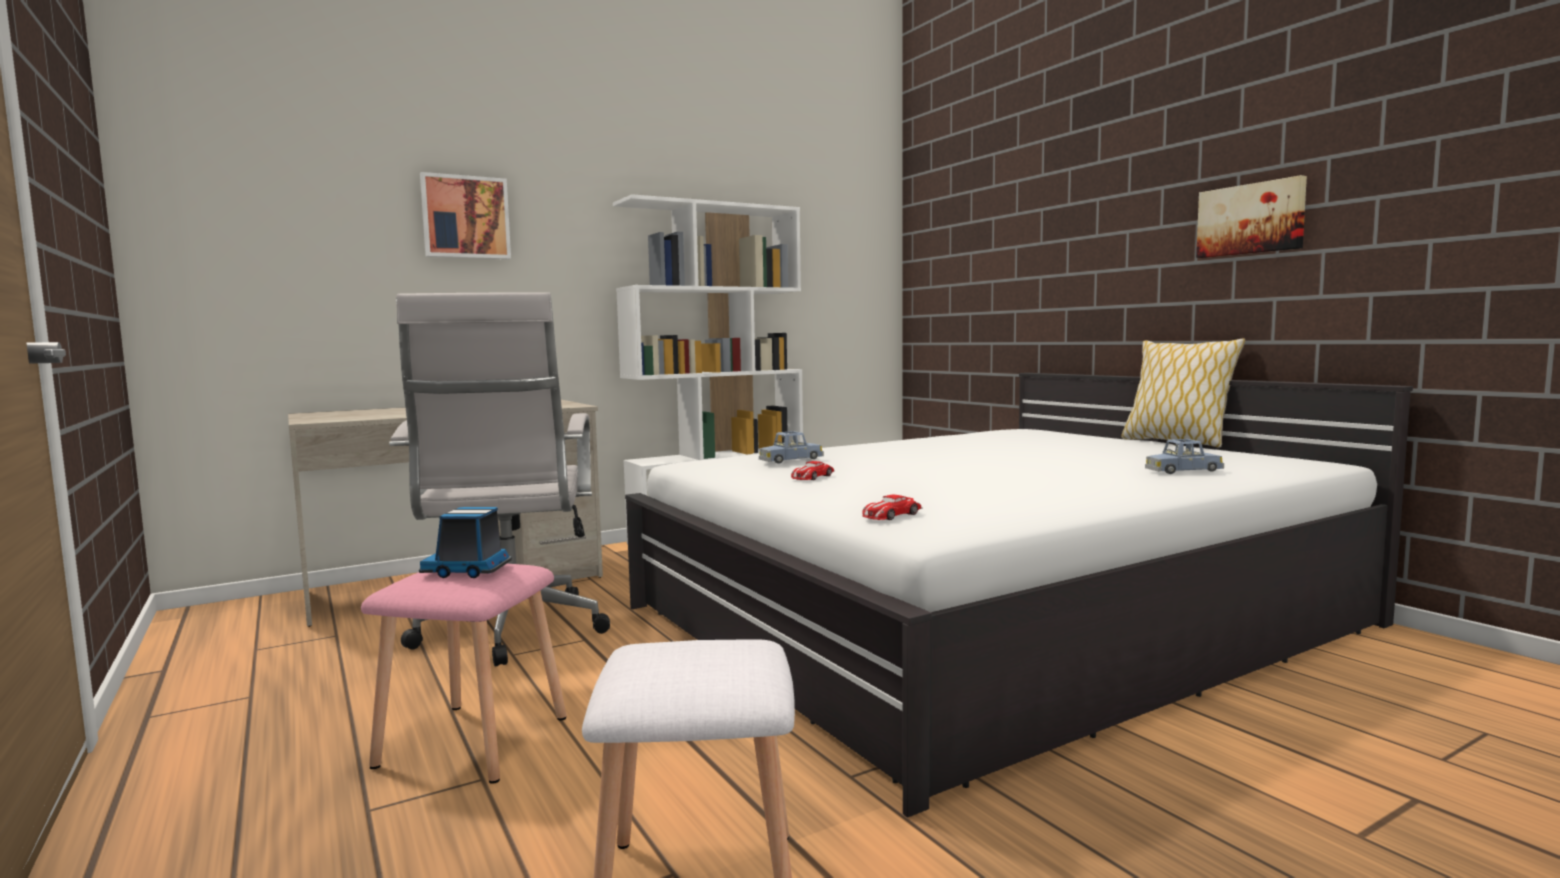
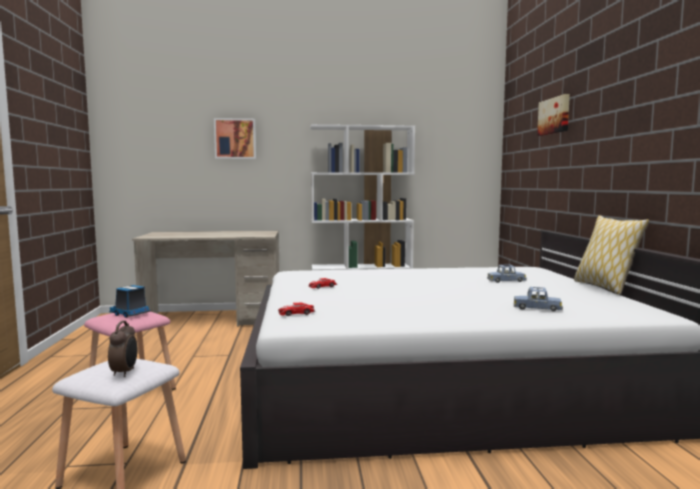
camera: 25 degrees right, 0 degrees up
(510, 633) = (204, 346): white office chair -> none
(729, 665) = (125, 372): none -> alarm clock
(790, 460) = (335, 275): blue toy car -> blue toy car (506, 281)
(1251, 219) = (656, 135): picture -> picture (554, 116)

